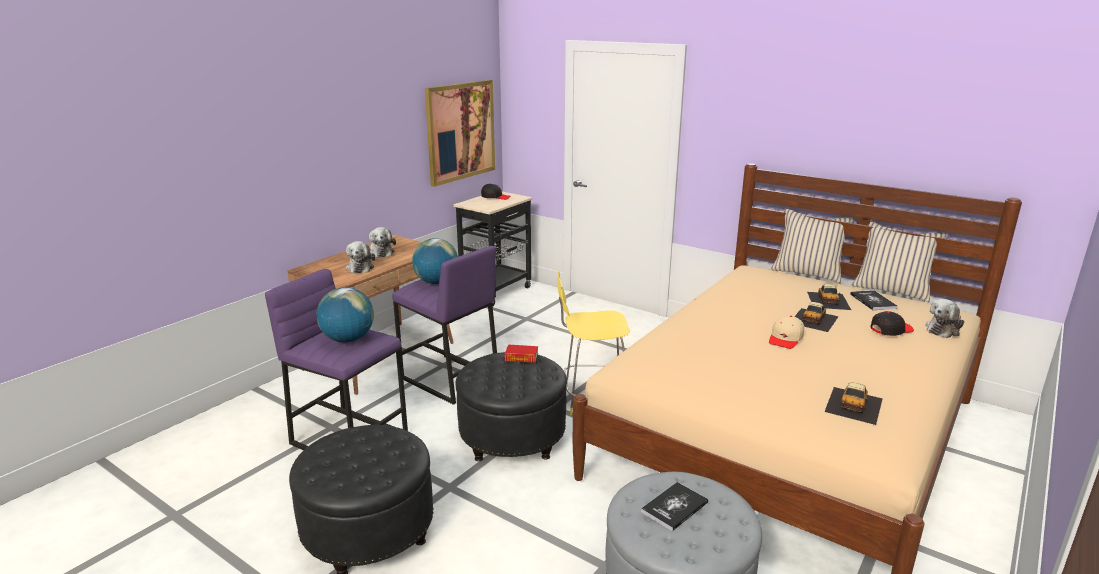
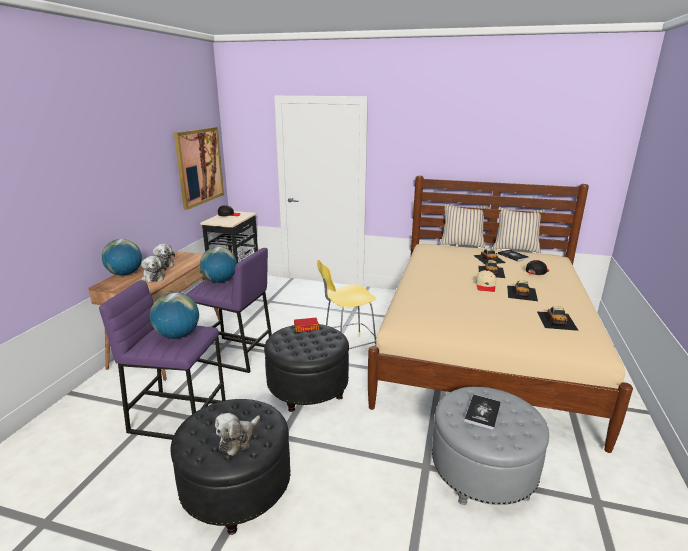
camera: 20 degrees left, 0 degrees up
(333, 259) = (125, 274): none -> globe
(835, 357) = (522, 293): none -> toy car
(944, 330) = (562, 267): plush toy -> plush toy (238, 439)

